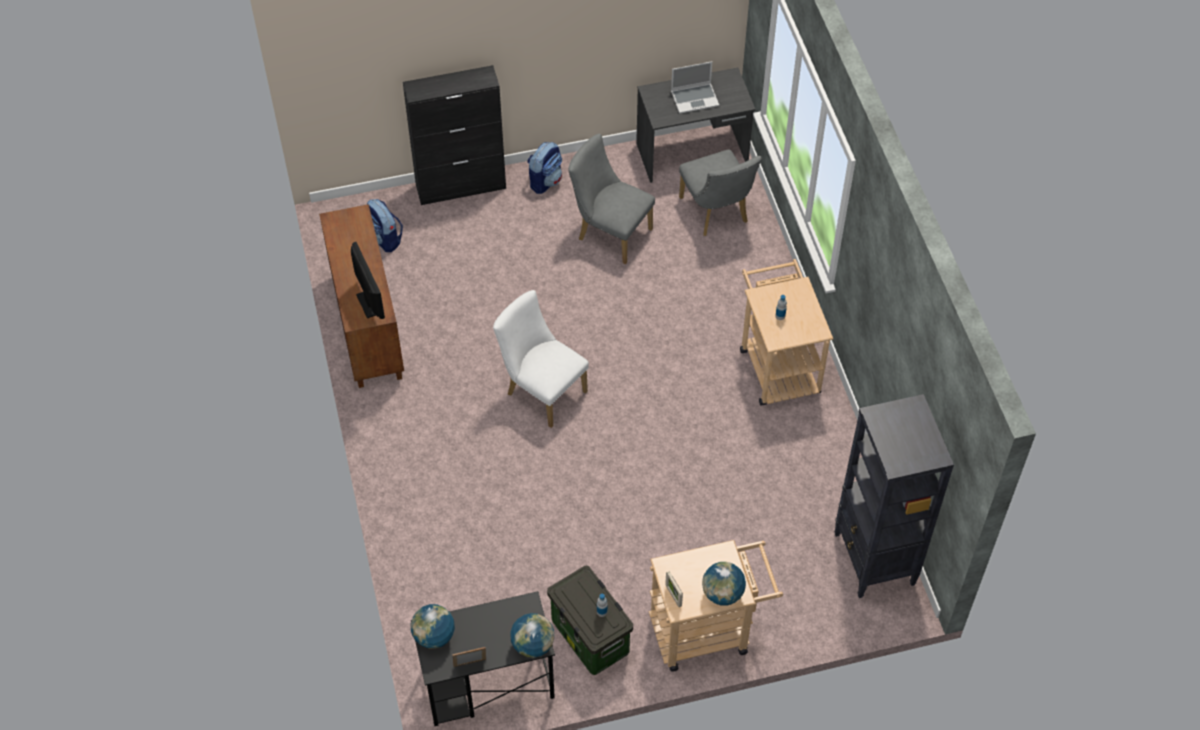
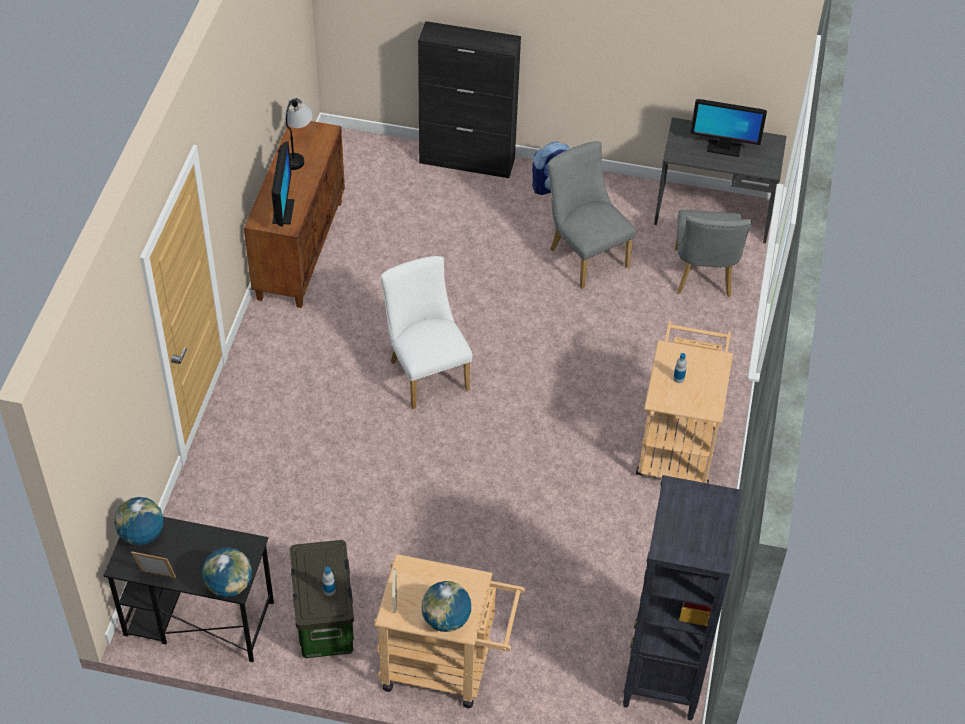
camera: 25 degrees right, 5 degrees down
(347, 244) = (298, 152): none -> table lamp
(384, 239) = (366, 180): backpack -> none
(695, 98) = (723, 148): laptop -> monitor

